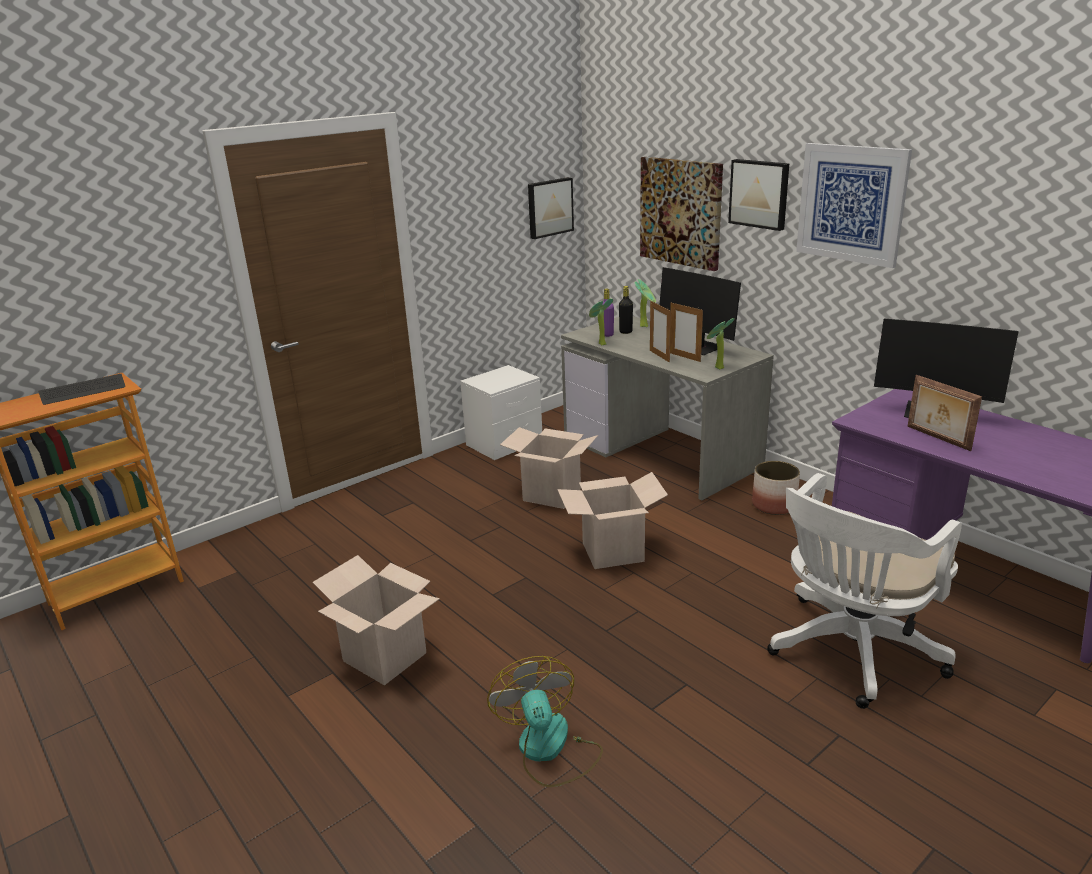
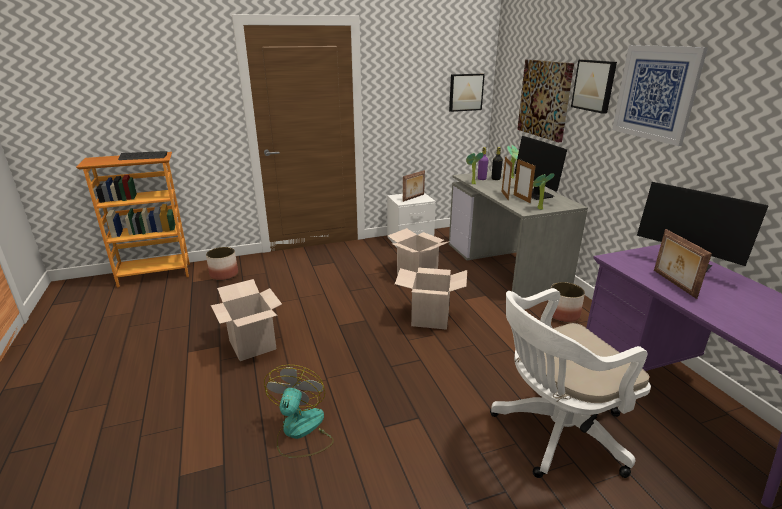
camera: 20 degrees right, 0 degrees up
(244, 563) = (224, 274): none -> planter
(504, 378) = (414, 198): none -> picture frame

